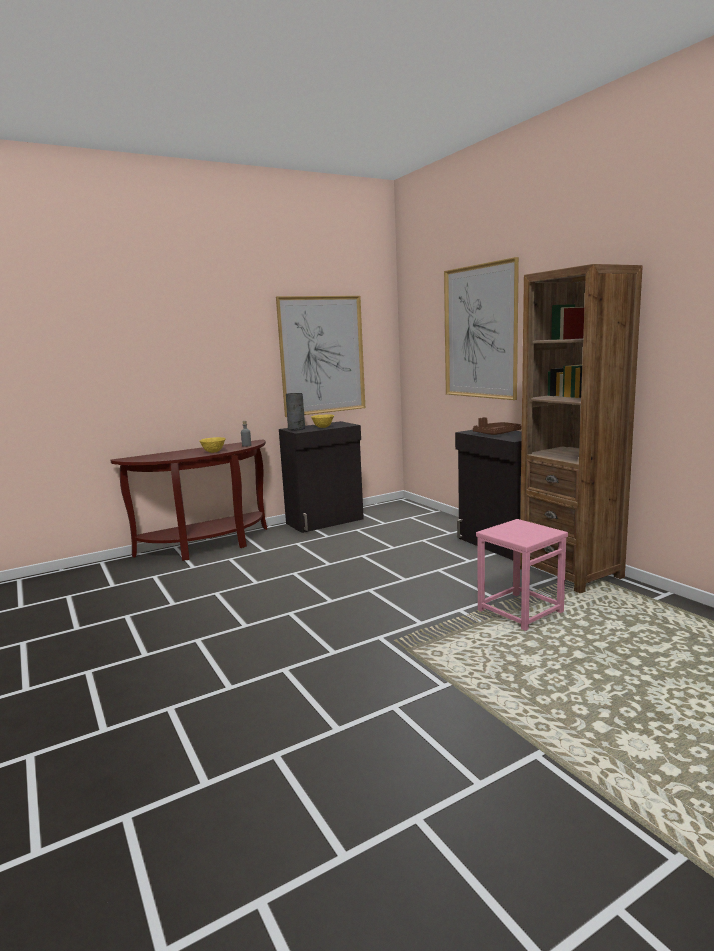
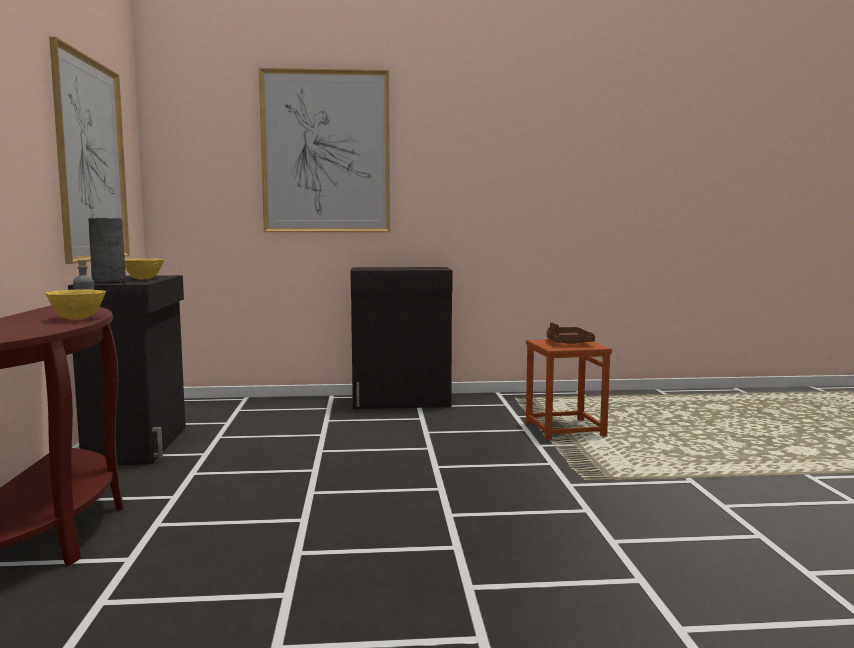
camera: 65 degrees left, 5 degrees down
(496, 434) = (399, 268): brown tray -> brown tray (567, 343)
(519, 610) = (564, 429): pink stool -> brown stool
(571, 573) = (505, 400): brown bookcase -> none

